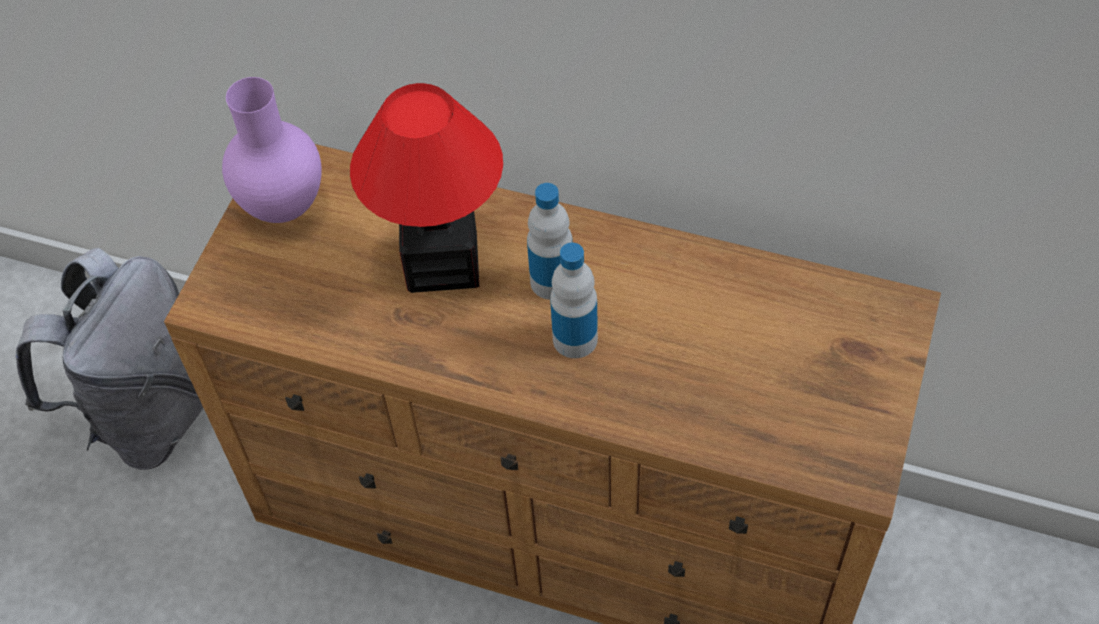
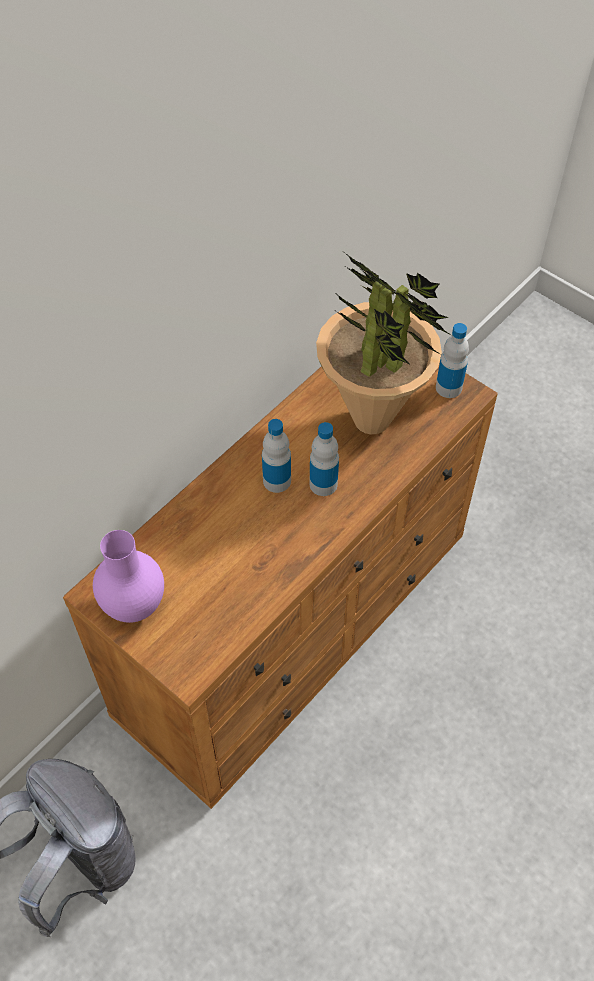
camera: 70 degrees left, 0 degrees up
(441, 262) = (231, 532): table lamp -> none
(728, 359) = (372, 420): none -> potted plant
(856, 441) = (448, 387): none -> bottle

